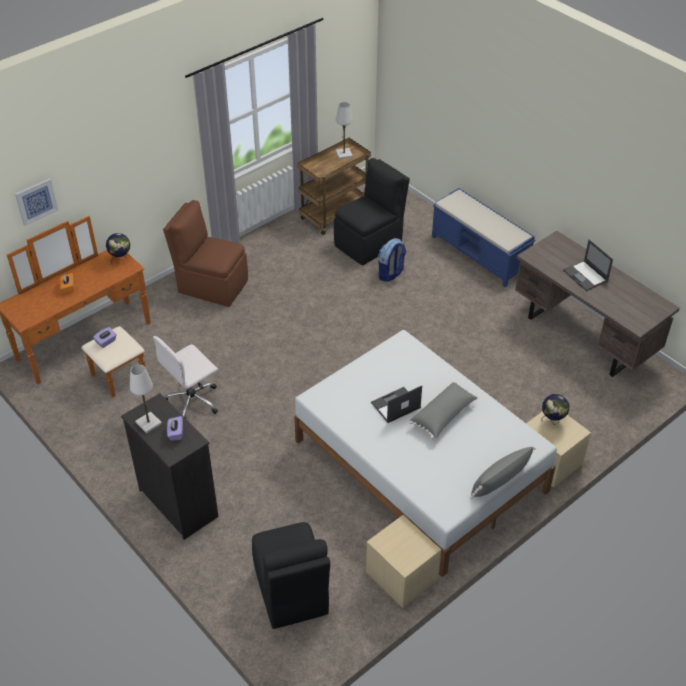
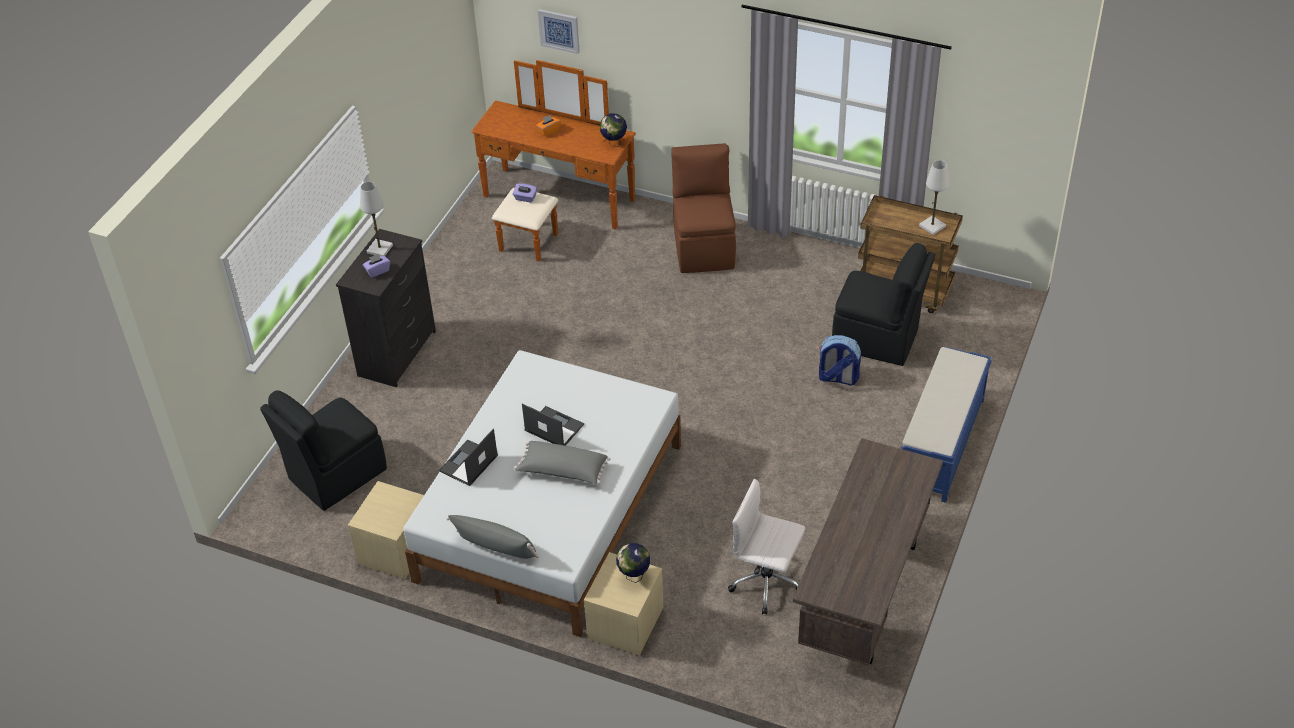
camera: 65 degrees right, 0 degrees up
(193, 400) = (531, 306): white office chair -> white office chair (767, 582)
(586, 276) = (872, 514): laptop -> laptop (468, 464)

